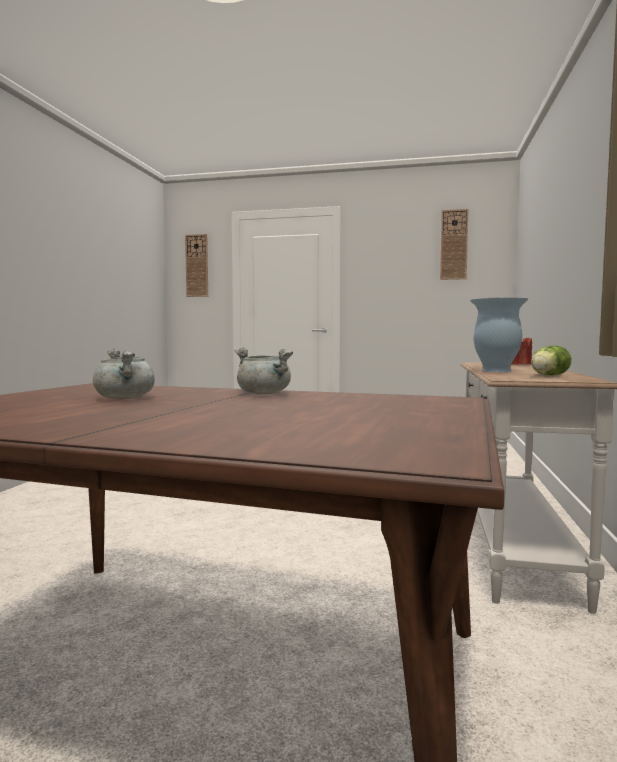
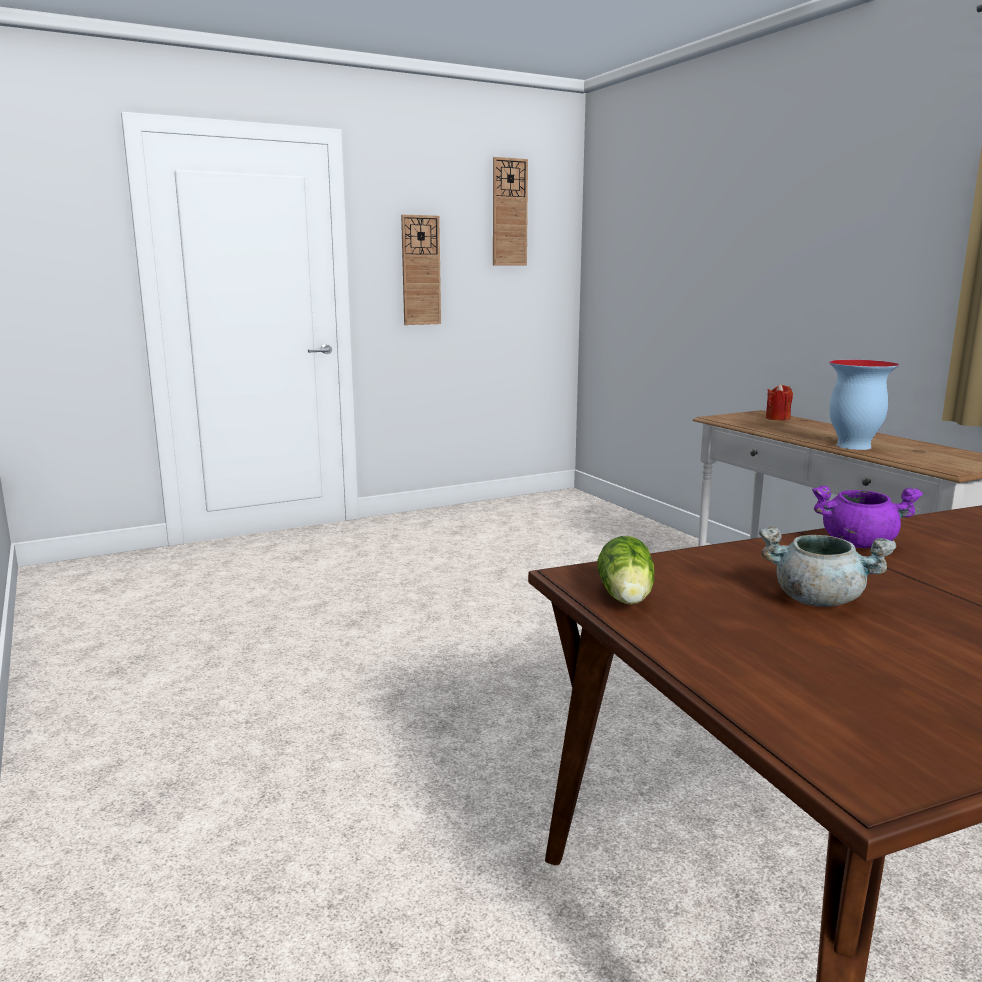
camera: 40 degrees left, 10 degrees up
(197, 265) = (48, 222): wall clock -> wall clock (421, 270)
(264, 393) = (858, 543): grey cooking pot -> purple cooking pot
(547, 375) = (936, 453): lettuce -> lettuce (626, 598)

